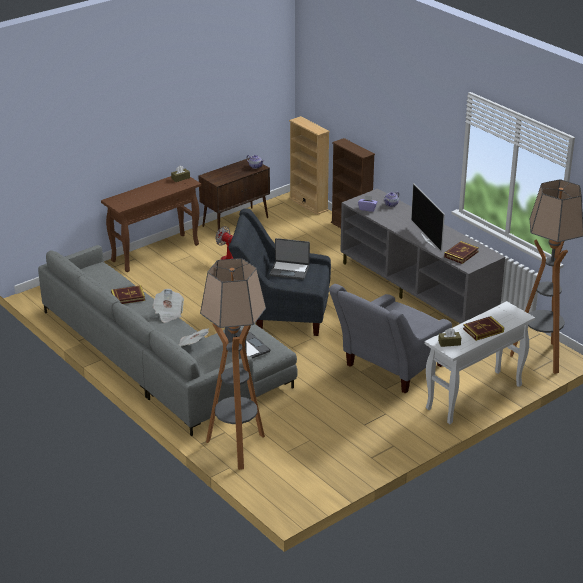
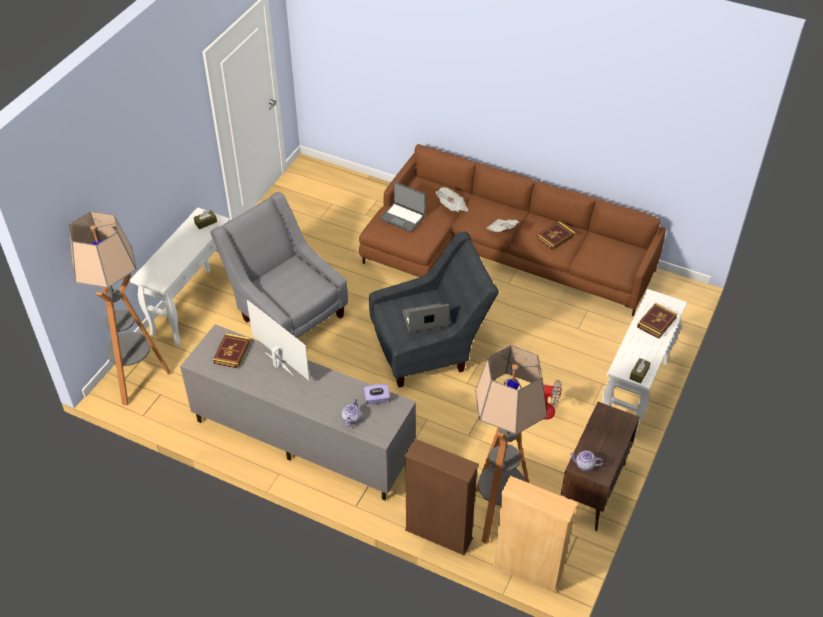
camera: 155 degrees right, 15 degrees up
(156, 252) = (634, 394): brown console table -> white console table
(161, 360) = (499, 253): grey sofa -> brown sofa
(237, 448) = (373, 194): floor lamp -> floor lamp (498, 514)
(388, 369) = (286, 312): grey armchair -> grey armchair turned 60 degrees counterclockwise
(483, 330) = (178, 247): book -> book (656, 322)

